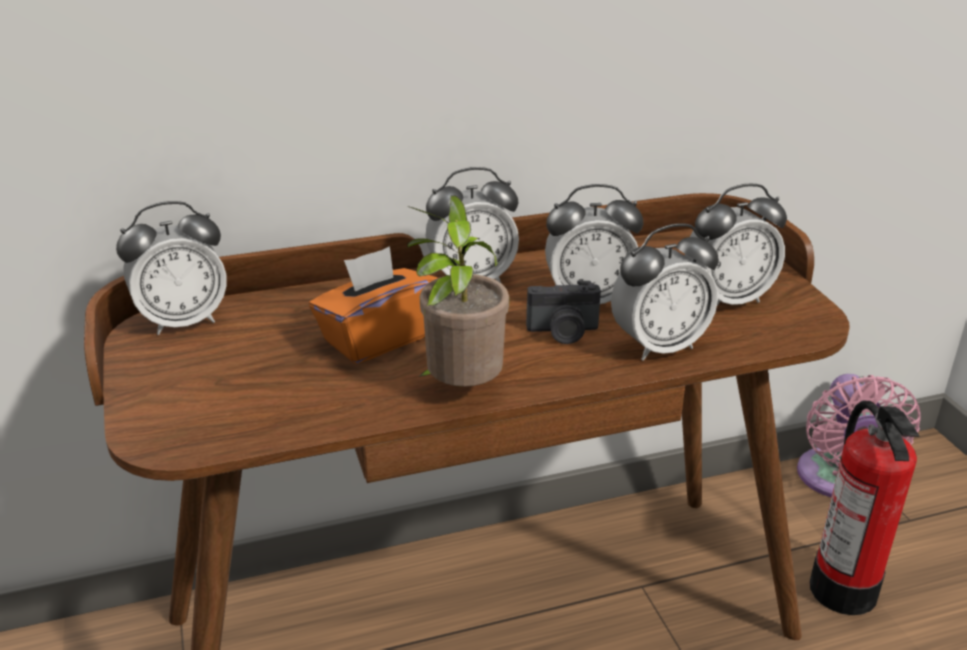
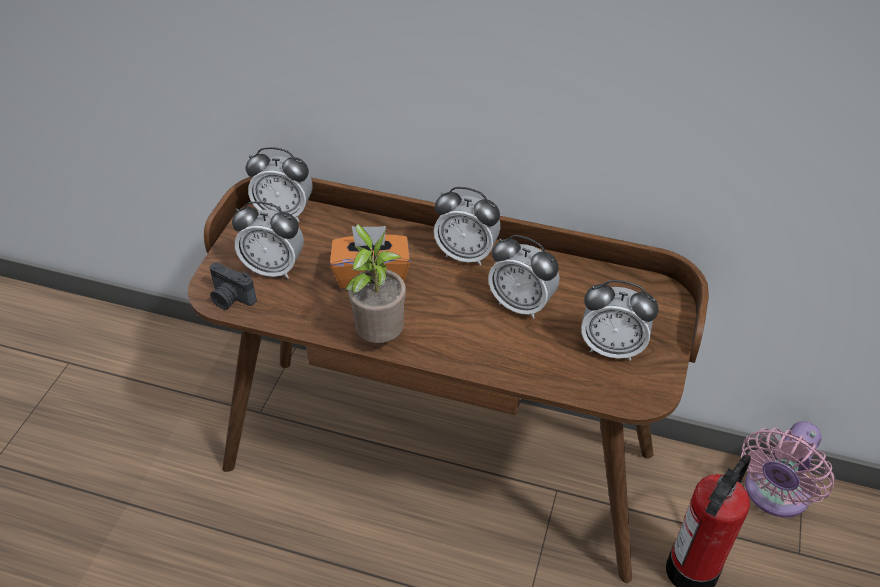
camera: 35 degrees right, 15 degrees up
(563, 332) = (478, 322): camera -> camera (230, 299)
(658, 346) = (524, 362): alarm clock -> alarm clock (274, 268)

